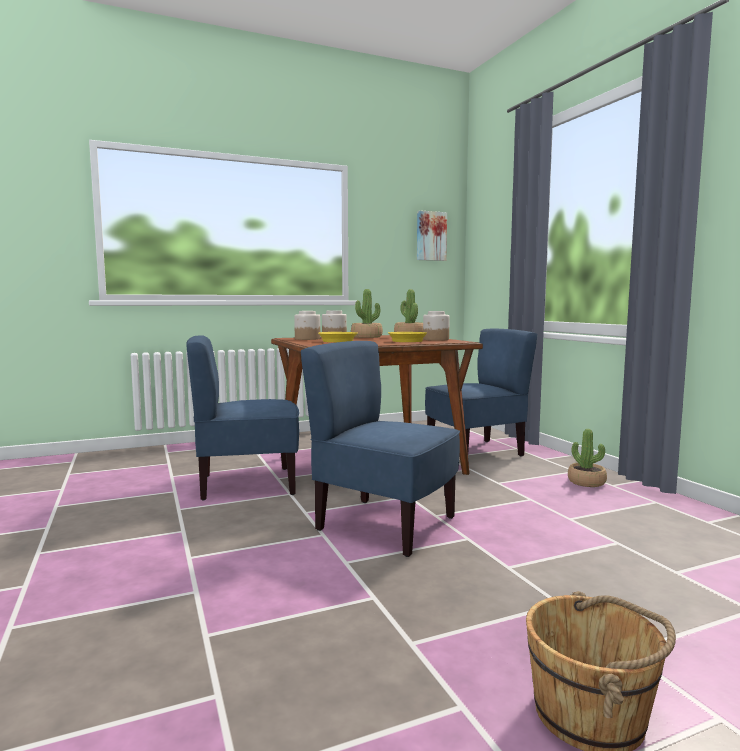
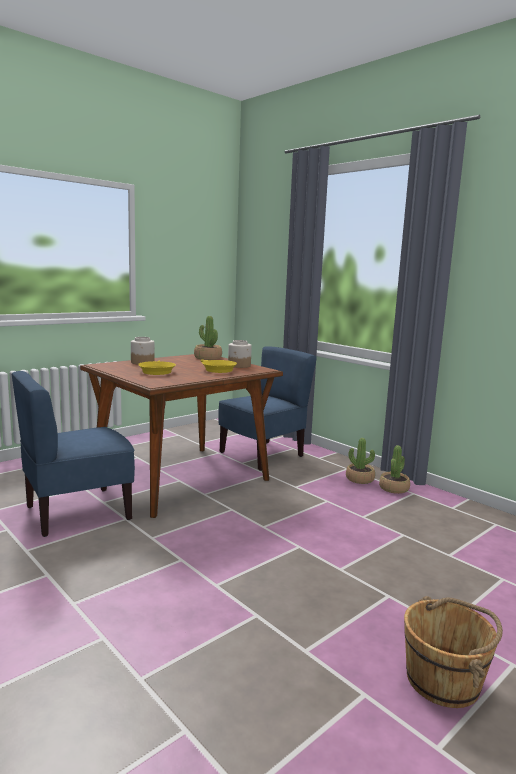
camera: 20 degrees left, 5 degrees up
(307, 339) = (120, 367): jar -> none
(366, 337) = (172, 361): potted plant -> potted plant (394, 488)
(384, 525) = (227, 542): blue chair -> none
(430, 236) = (208, 254): picture -> none

